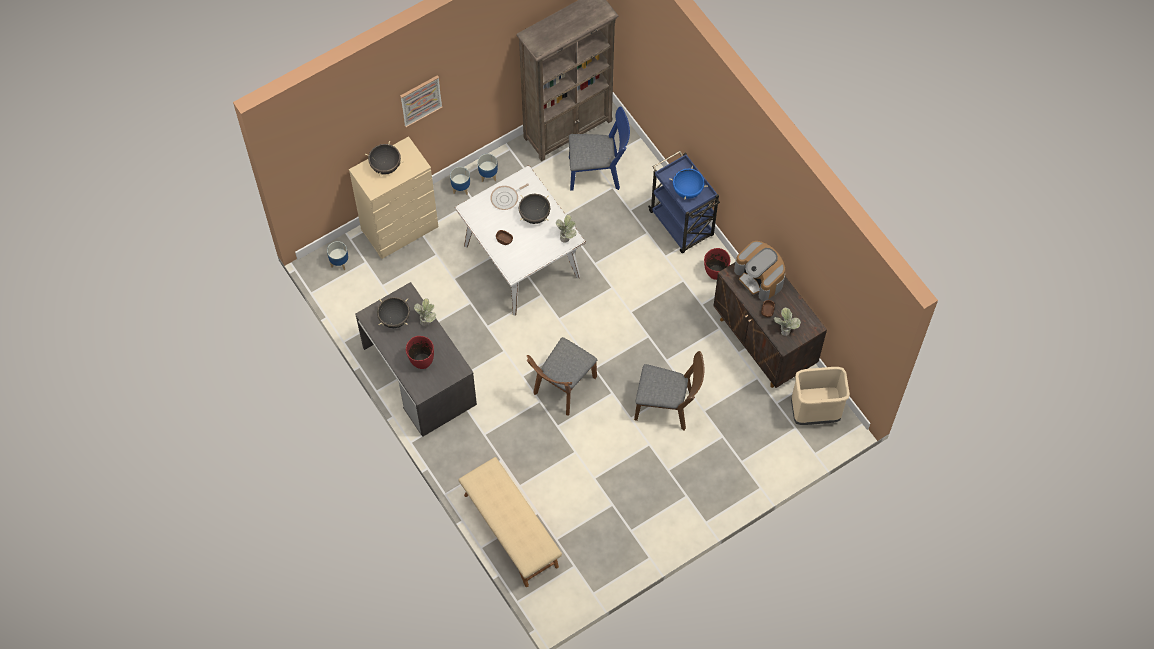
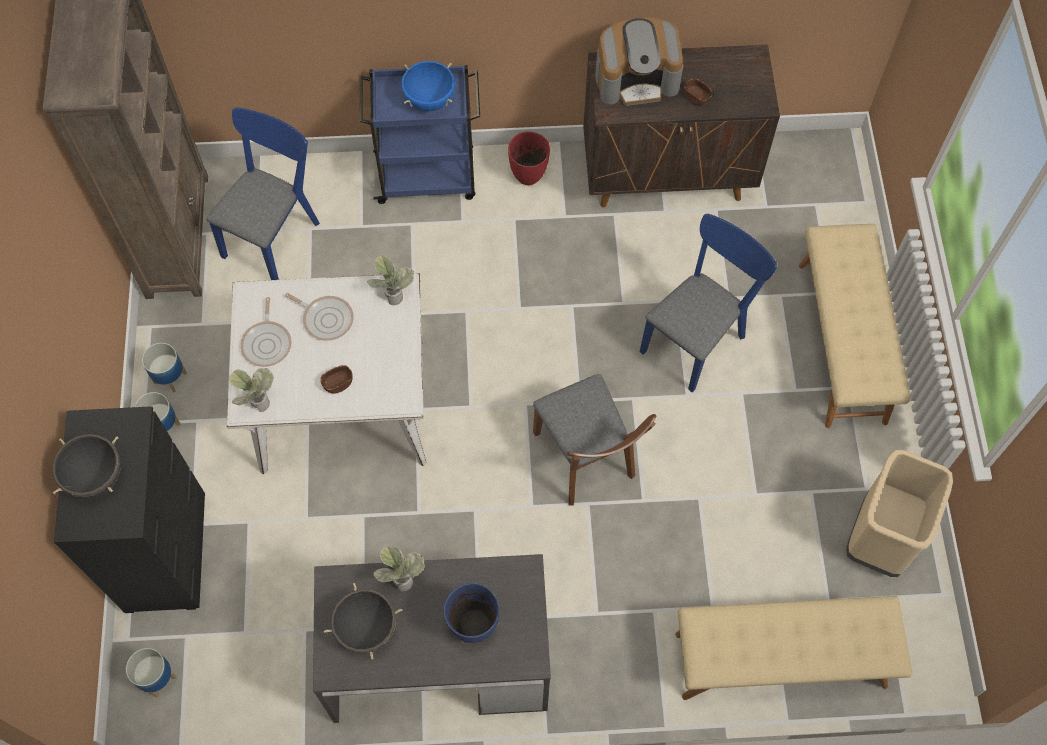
camera: 60 degrees left, 0 degrees up
(400, 228) = (166, 551): beige dresser -> black dresser
(420, 100) = (33, 336): picture -> none
(422, 361) = (474, 626): red vase -> blue vase
(534, 215) = (326, 318): black cooking pot -> frying pan
(668, 407) = (697, 338): brown chair -> blue chair
(713, 481) = (843, 342): none -> beige bench
(785, 328) = (737, 91): potted plant -> potted plant (256, 401)
(815, 412) = (805, 170): beige trash can -> beige trash can (879, 537)

